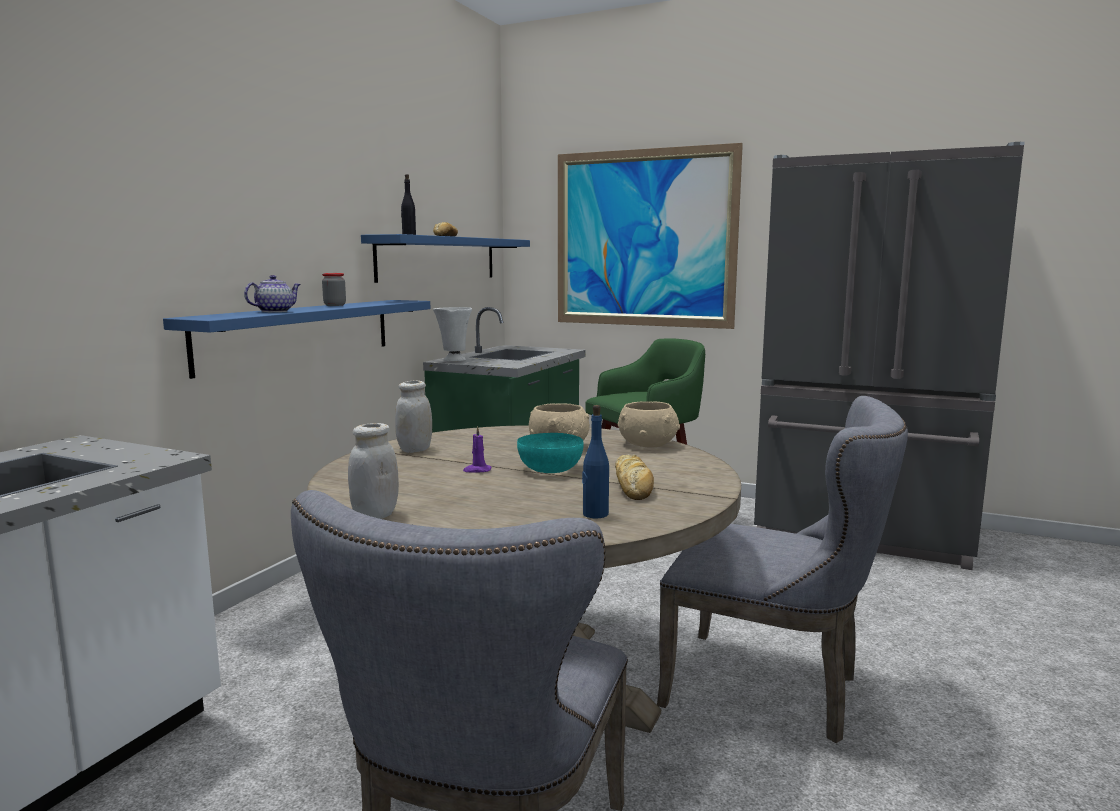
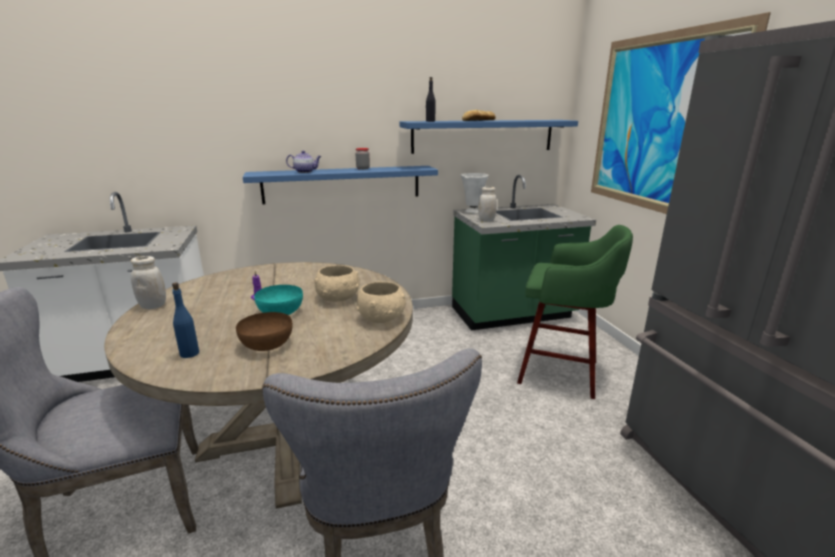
camera: 50 degrees right, 10 degrees up
(415, 450) = (285, 272): white jar -> white jar (486, 220)
(633, 485) = (266, 345): bread -> brown bowl

